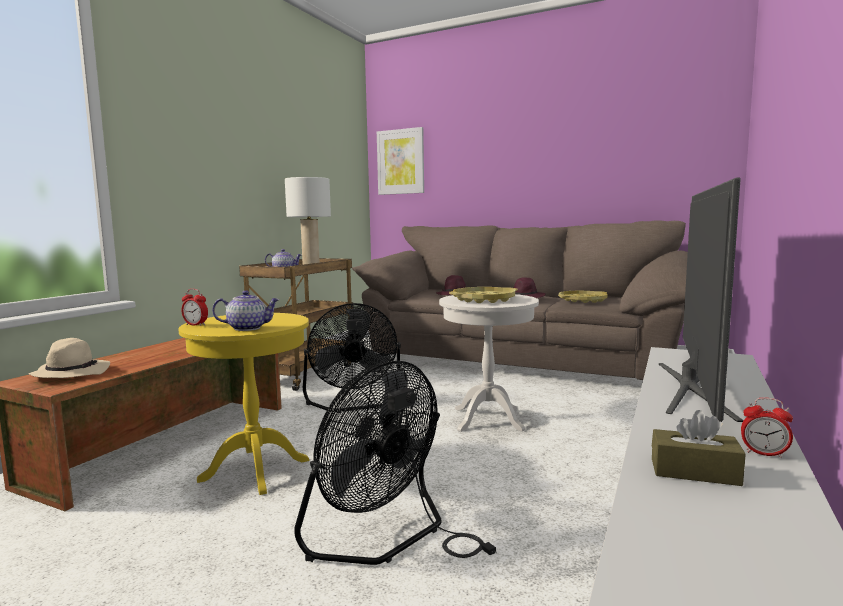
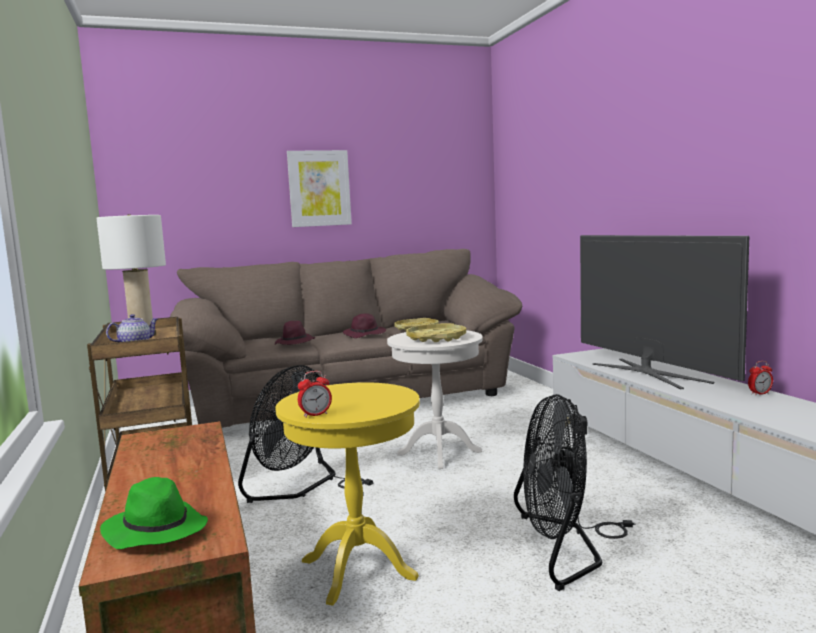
camera: 45 degrees left, 0 degrees up
(71, 373) = (155, 531): beige hat -> green hat
(248, 328) = (386, 402): teapot -> none
(400, 162) = (151, 187): picture -> picture (319, 188)
(694, 472) = (767, 409): brown tissue box -> none

